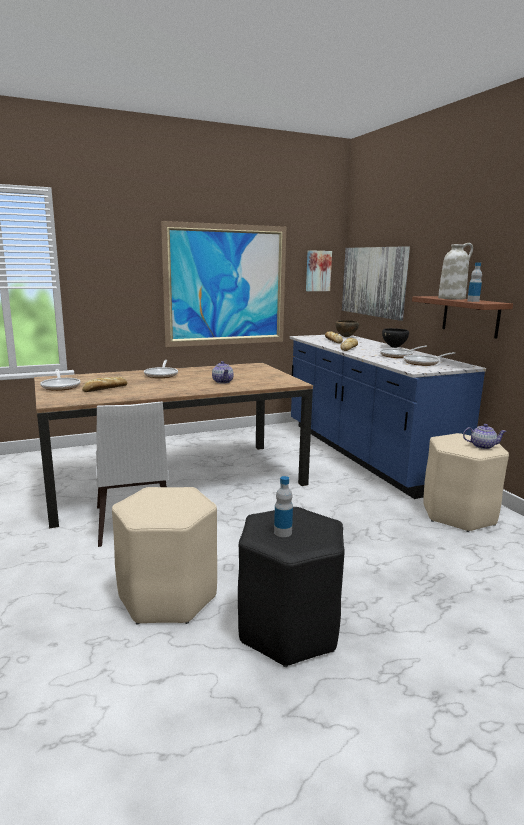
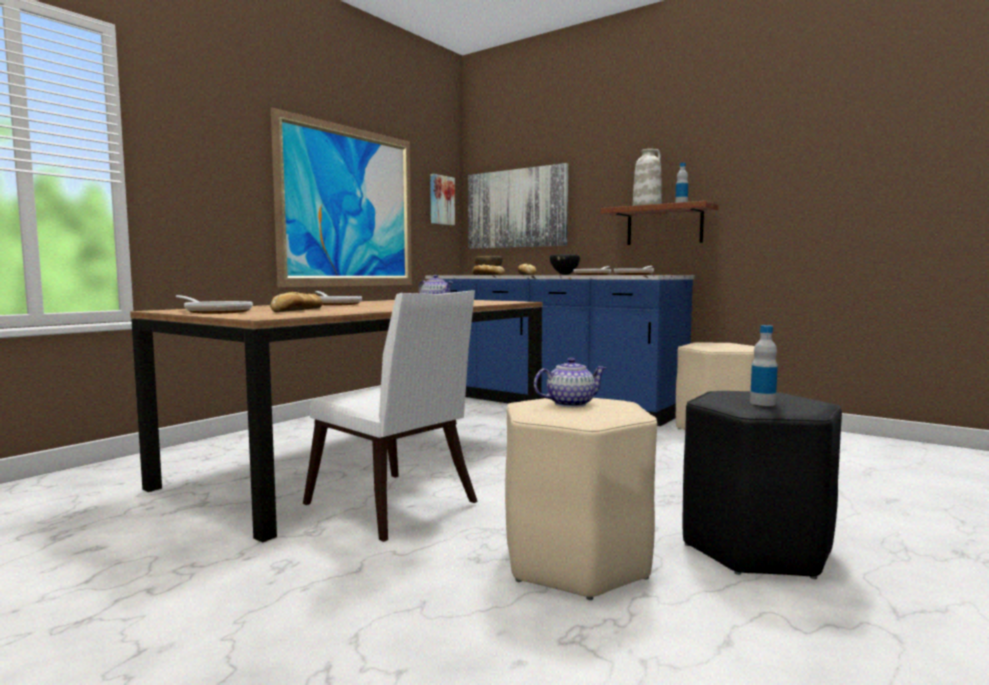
camera: 30 degrees left, 10 degrees down
(482, 446) = (736, 345): teapot -> teapot (569, 404)

